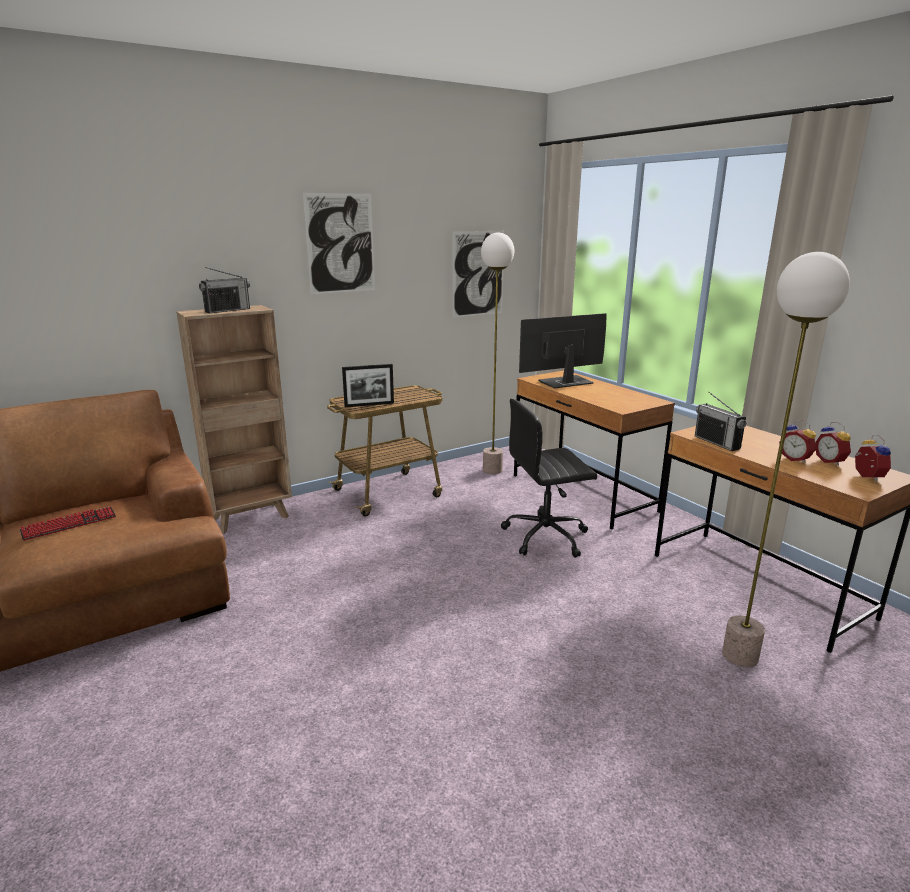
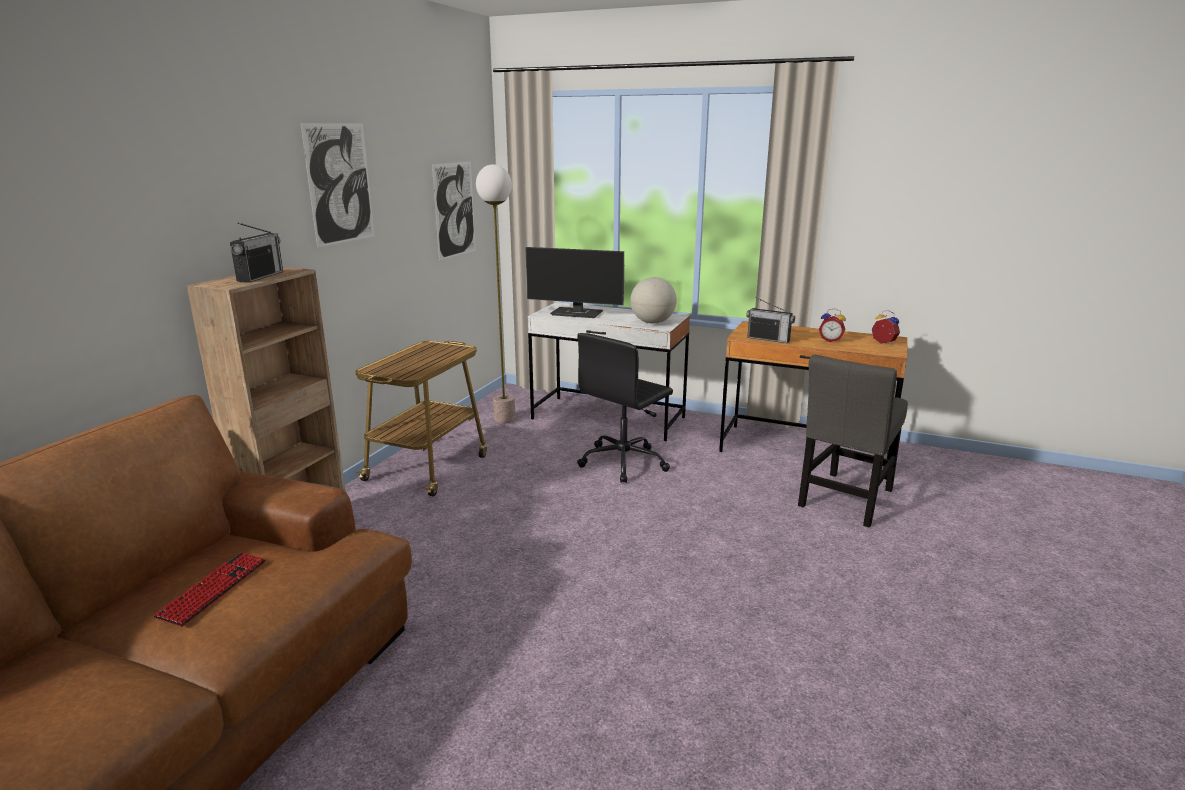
camera: 35 degrees left, 0 degrees up
(369, 405) = (414, 368): picture frame -> none
(564, 383) = (578, 313): monitor -> monitor turned 105 degrees counterclockwise
(582, 493) = (608, 418): brown desk -> white desk
(619, 403) = (652, 322): none -> globe
(739, 655) = (845, 500): floor lamp -> grey chair
(831, 461) = (850, 337): alarm clock -> none

